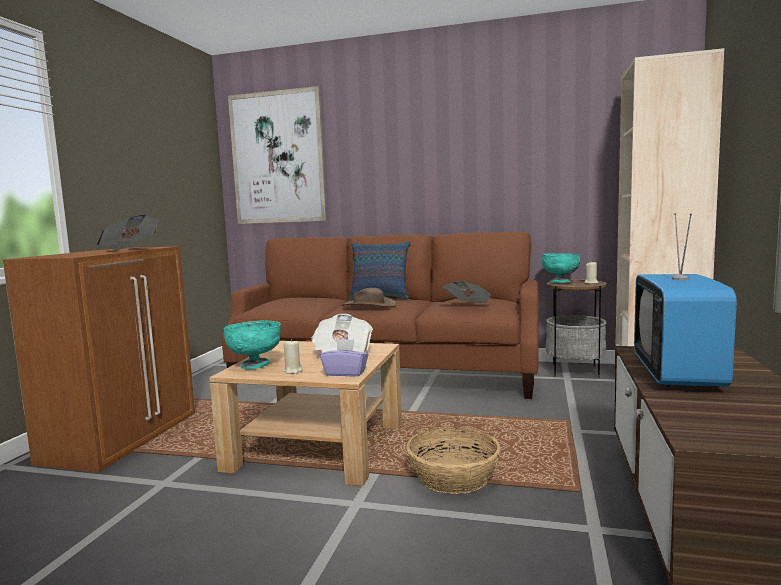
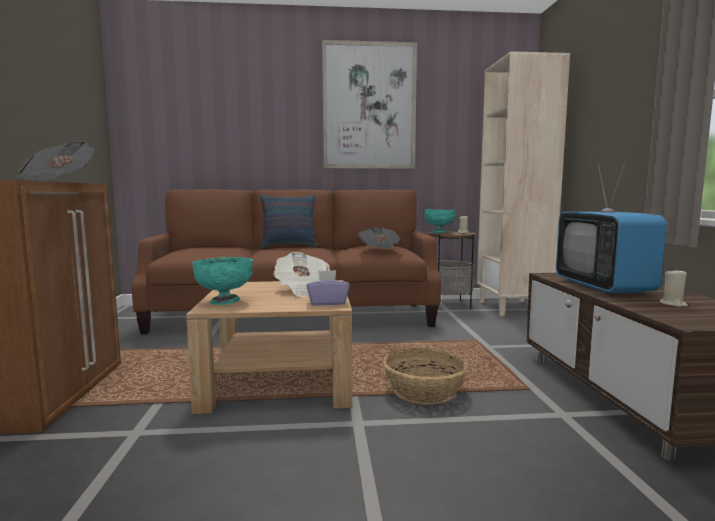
camera: 20 degrees left, 0 degrees up
(278, 158) = (174, 111): picture -> picture (369, 106)
(293, 371) = (272, 304): beige candle -> beige candle (673, 304)
(369, 305) = (287, 251): brown hat -> none

